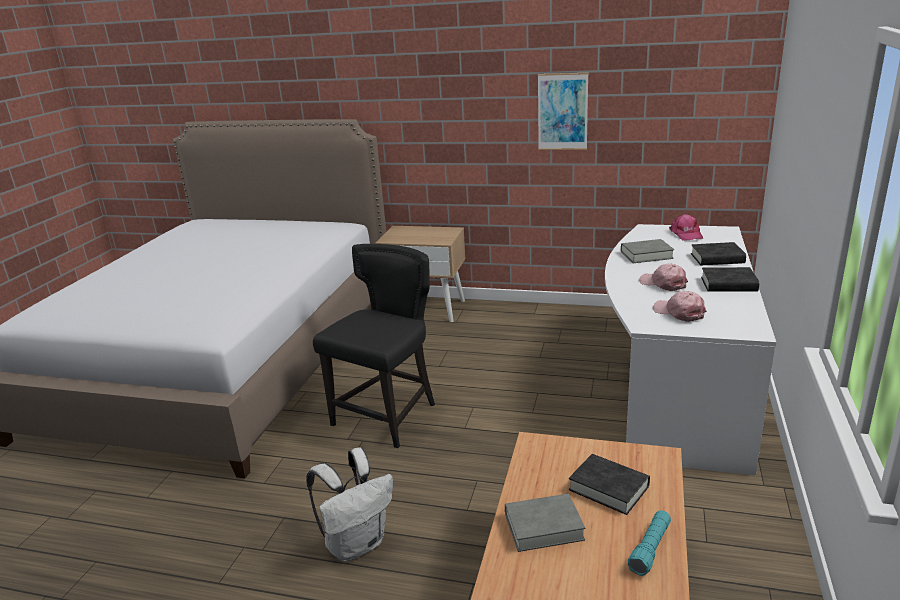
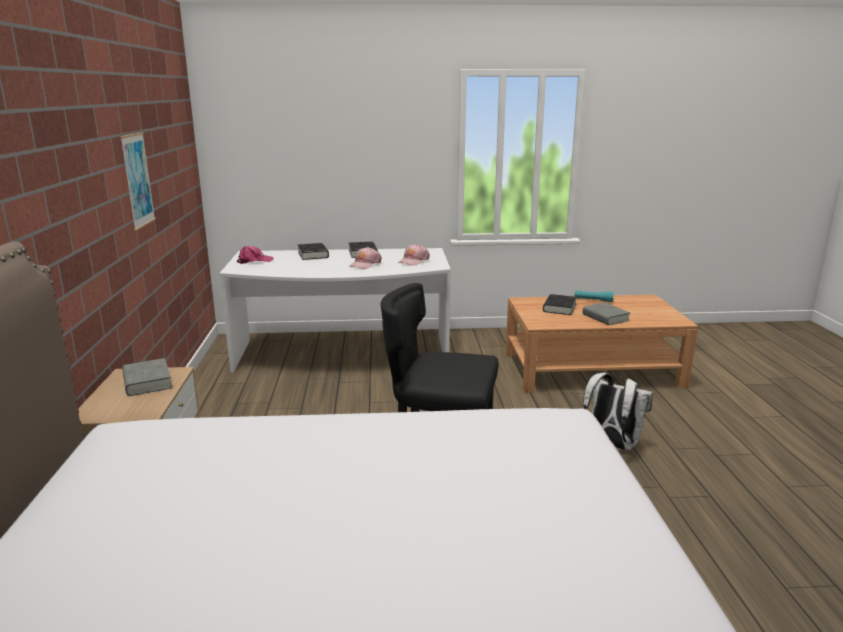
camera: 110 degrees left, 5 degrees down
(646, 255) = (305, 269): grey book -> grey book (147, 382)

